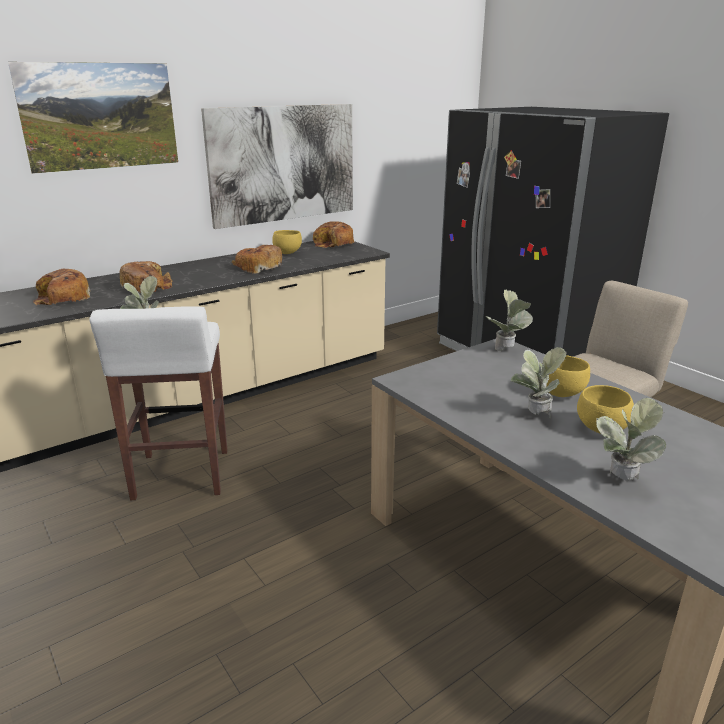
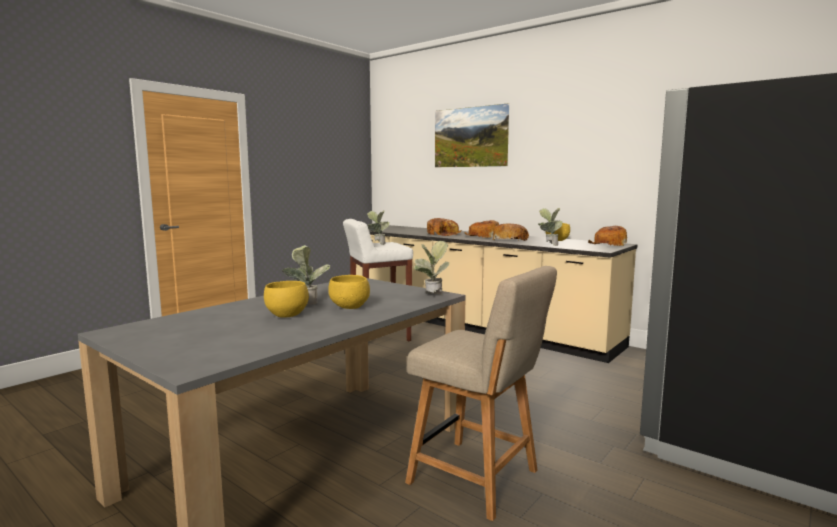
camera: 75 degrees right, 15 degrees down
(61, 299) = (409, 230): bread -> bread (483, 236)
(283, 164) = (586, 172): picture -> none
(619, 482) = (209, 317): potted plant -> potted plant (549, 245)

